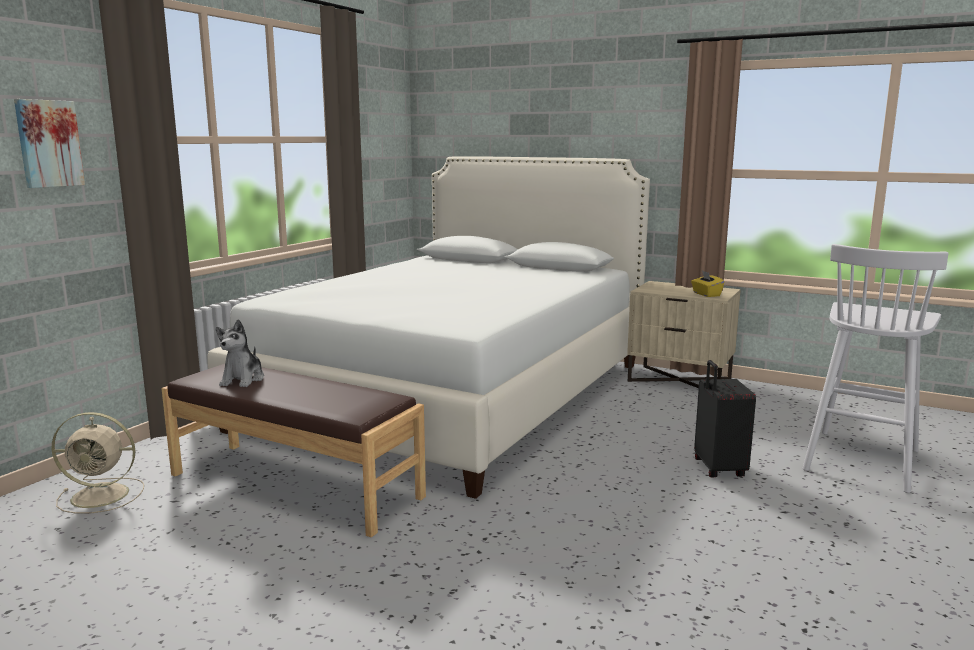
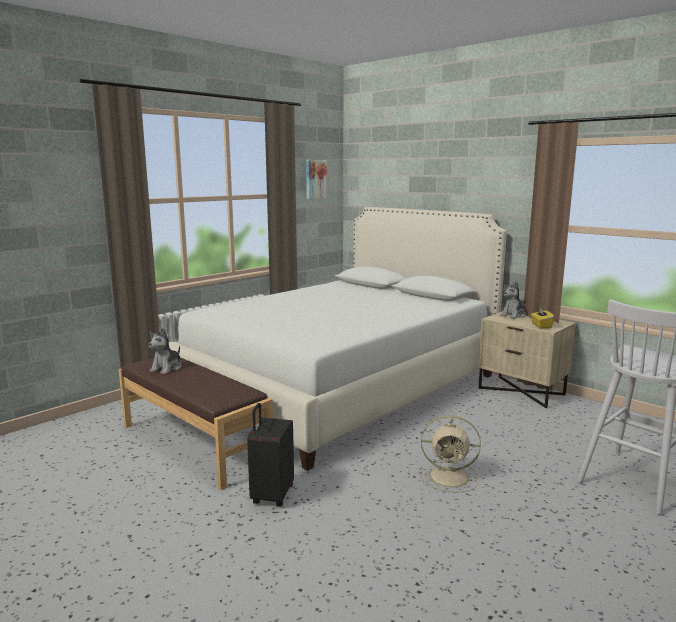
camera: 15 degrees right, 0 degrees up
(48, 143) = (61, 207): picture -> picture (315, 179)
(103, 495) = (78, 436): beige fan -> beige fan (450, 477)
(665, 286) = (514, 315): none -> plush toy
(717, 468) = (505, 471): black suitcase -> black suitcase (271, 495)

